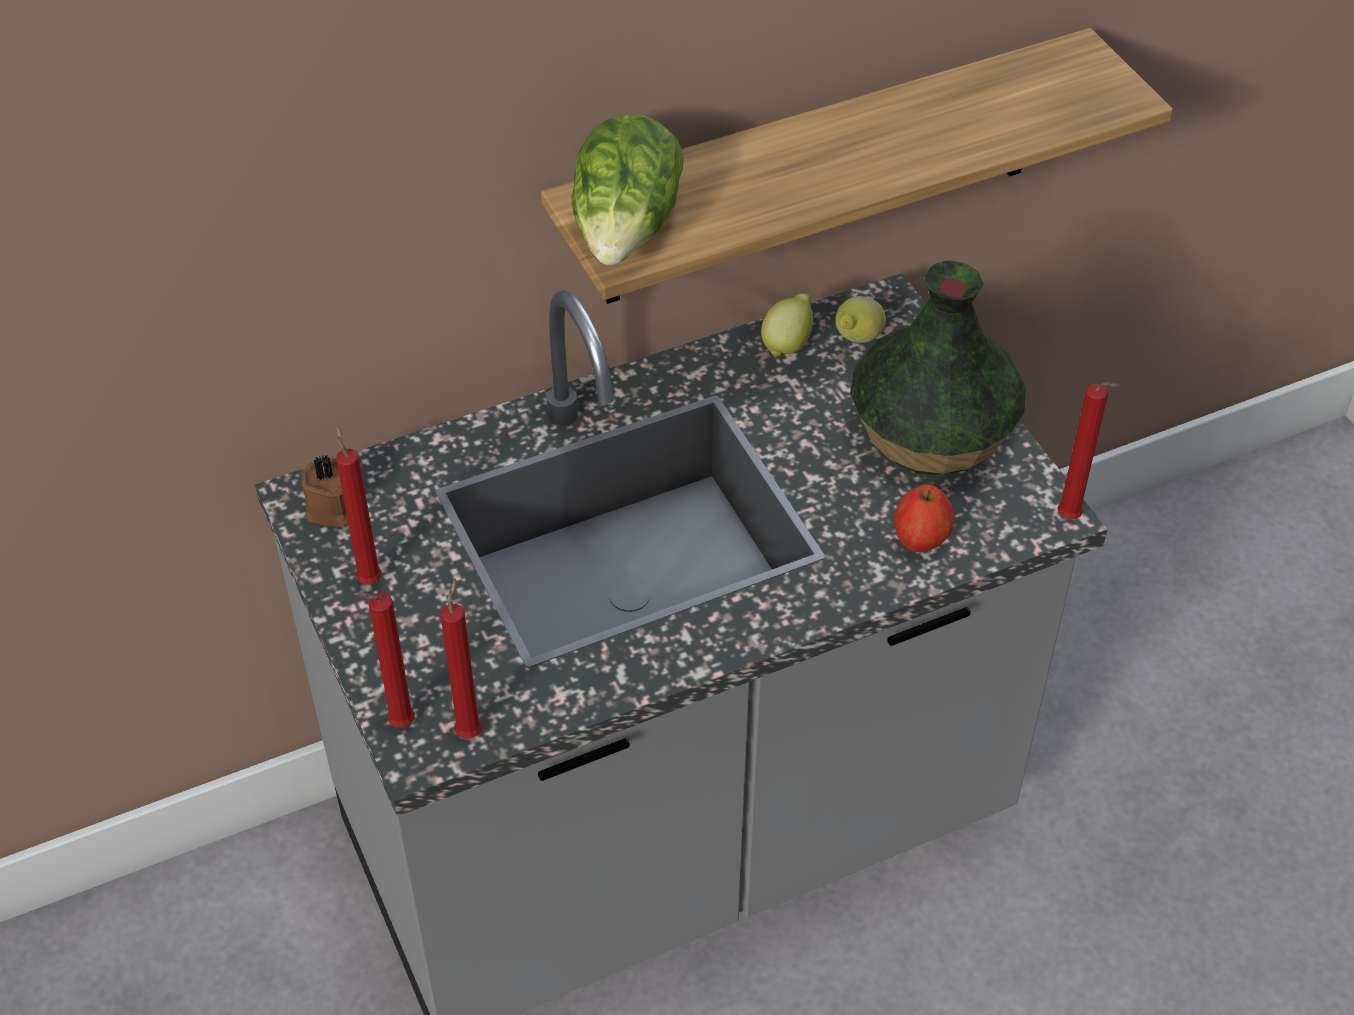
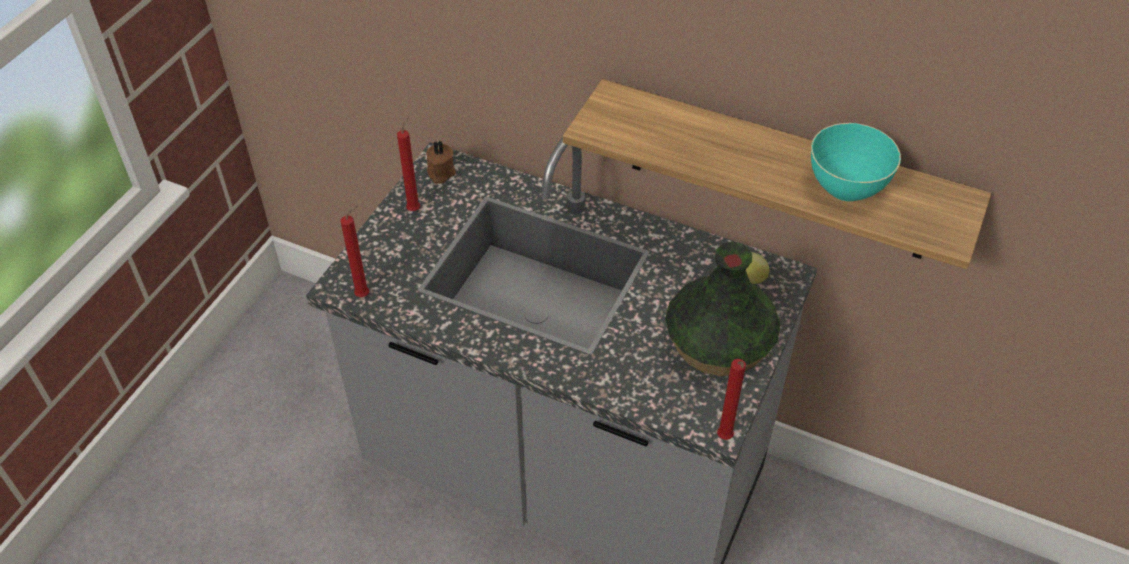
camera: 50 degrees right, 0 degrees up
(397, 724) = (346, 269): red candle -> none
(627, 229) = (609, 119): lettuce -> none
(788, 344) = (713, 255): lemon -> none
(920, 541) = (641, 385): apple -> none
(969, 119) = (846, 187): none -> turquoise bowl

